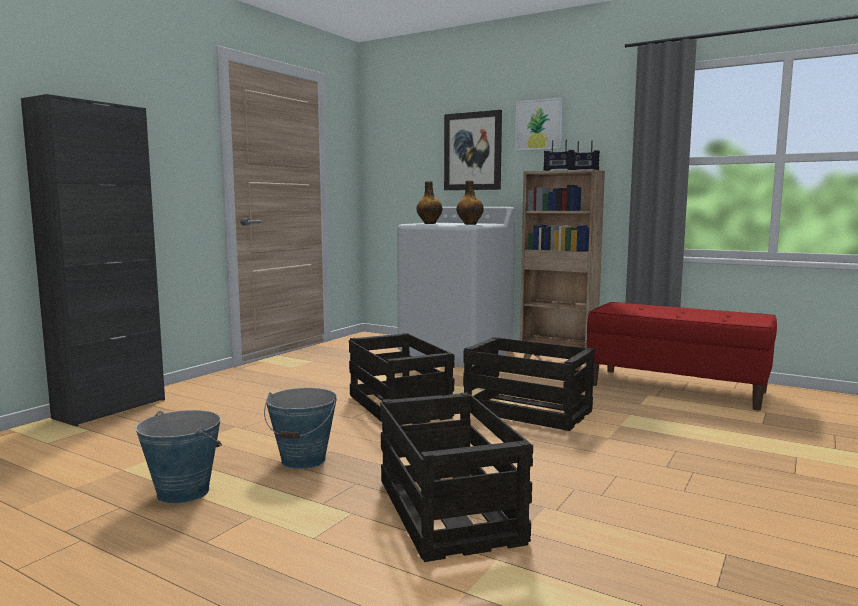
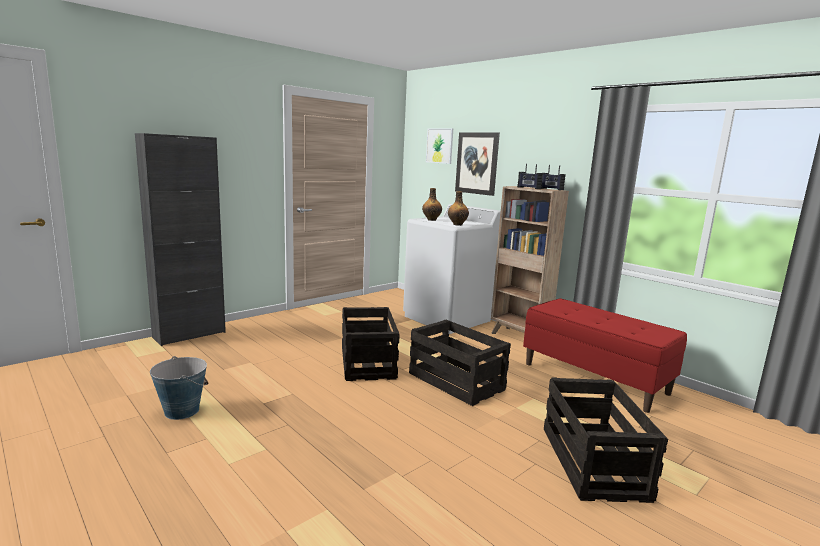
camera: 15 degrees right, 5 degrees up
(304, 460) = (270, 398): bucket -> none
(449, 511) = (328, 461): crate -> crate (594, 463)
(539, 125) = (525, 147): picture -> picture (439, 146)

